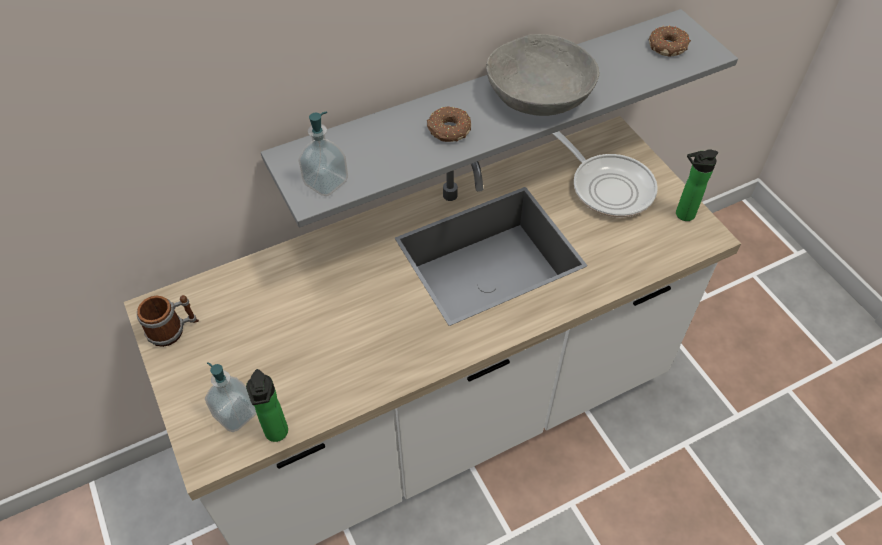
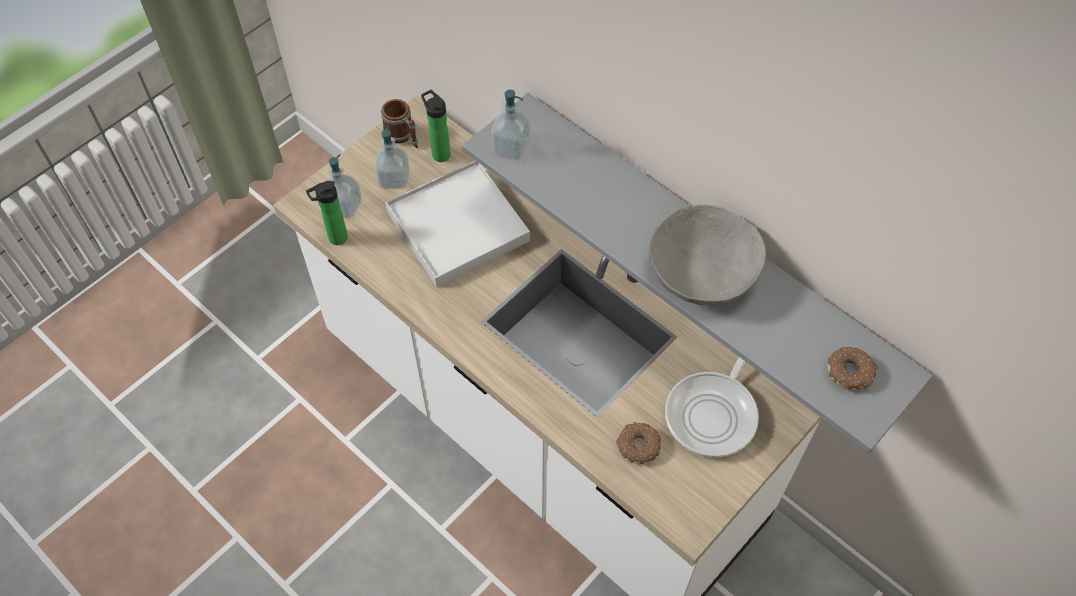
camera: 70 degrees right, 5 degrees up
(227, 354) = (394, 179): none -> soap dispenser
(322, 312) = (458, 226): none -> white tray
(448, 130) = (616, 213): donut -> donut (637, 446)
(682, 215) = (708, 493): bottle -> bottle (439, 153)

